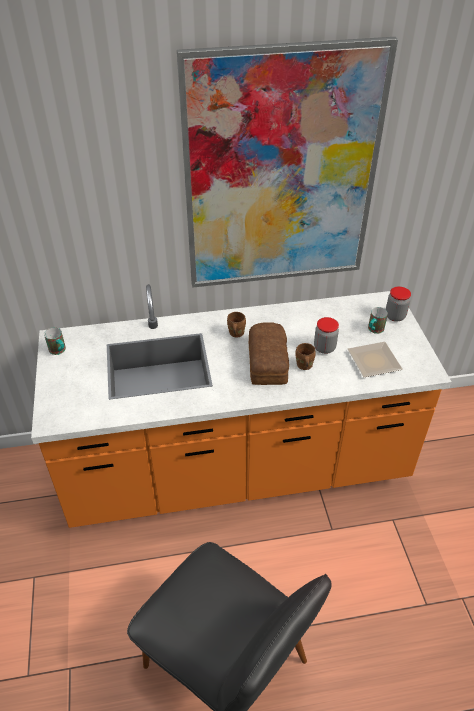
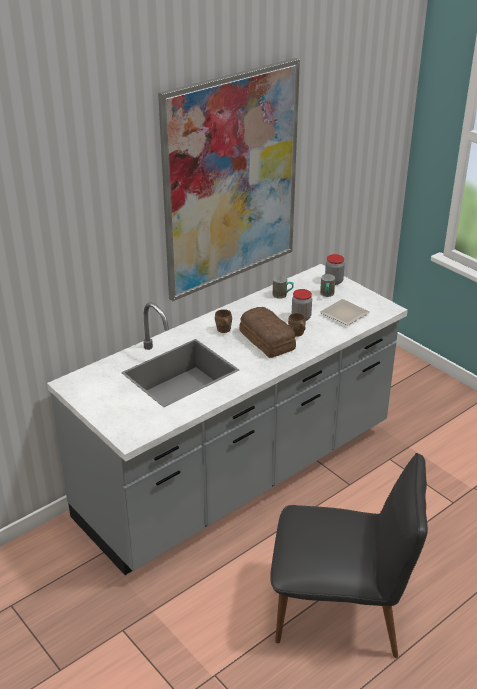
camera: 30 degrees left, 10 degrees down
(59, 351) = (83, 391): mug -> mug (282, 295)
(237, 468) = (238, 474): orange counter -> grey counter

